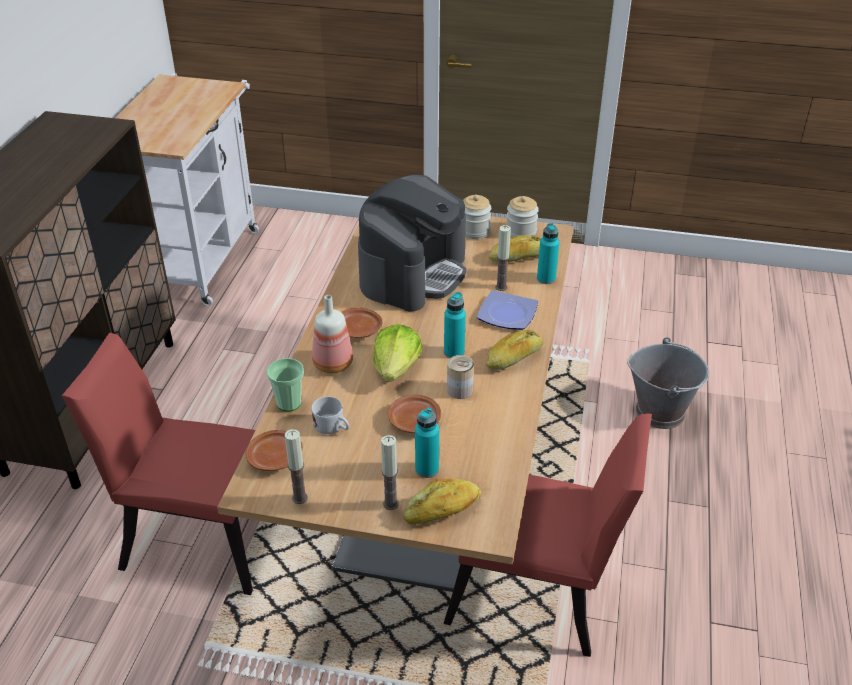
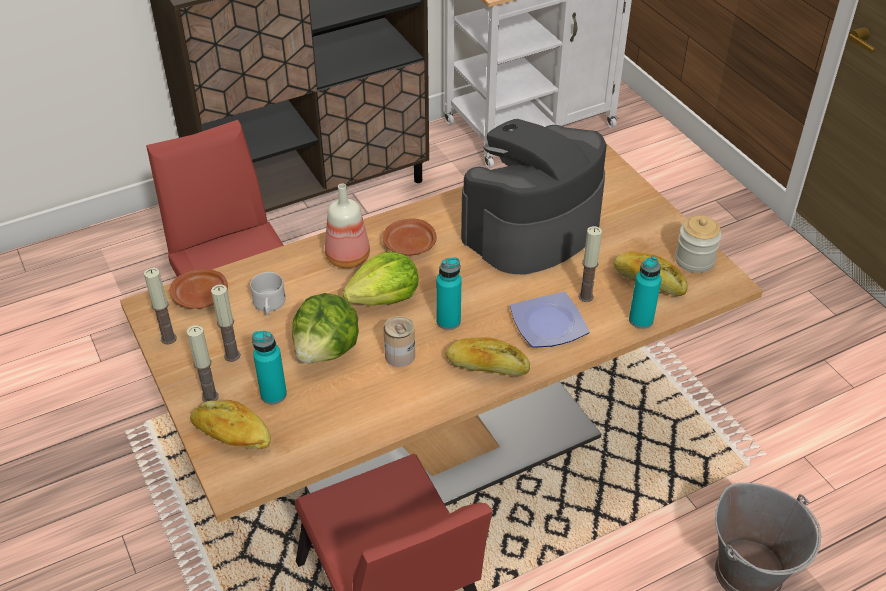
camera: 50 degrees right, 5 degrees up
(289, 403) = (272, 263): cup -> none
(361, 471) = (232, 355): none -> candle
(413, 273) = (531, 229): coffee machine -> coffee machine turned 150 degrees clockwise
(414, 421) = (327, 350): brown plate -> lettuce
(474, 231) = (651, 228): jar -> none

